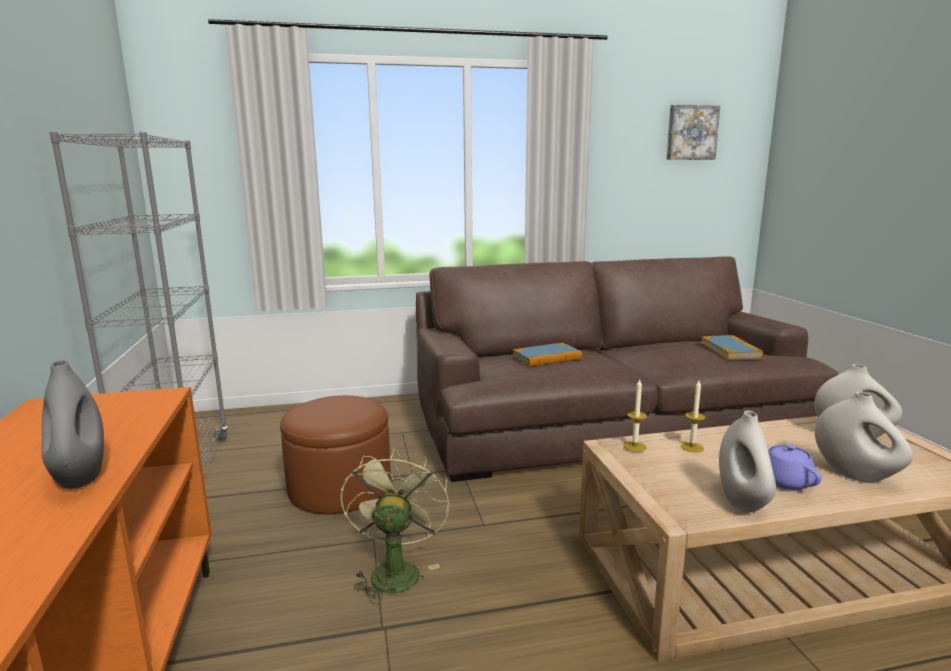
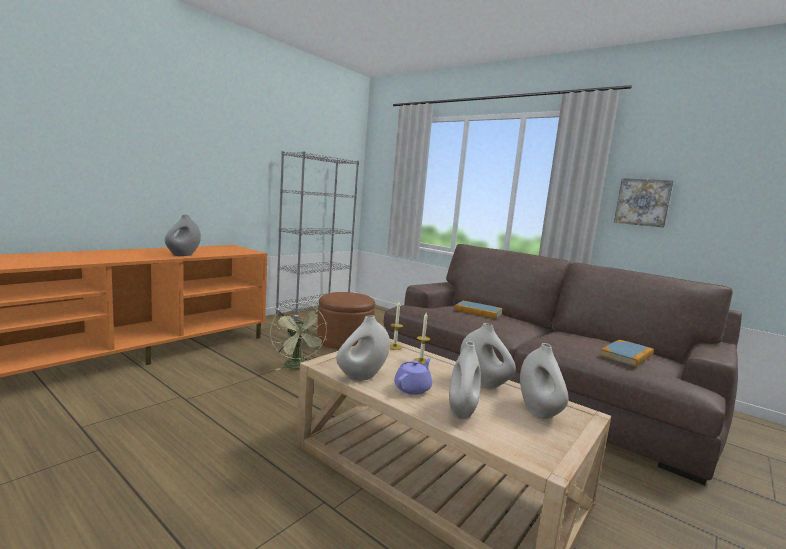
camera: 50 degrees right, 5 degrees down
(395, 570) = (298, 367): green fan -> green fan turned 105 degrees clockwise
(691, 133) = (731, 165): picture -> picture (643, 202)
(773, 437) = (483, 383): none -> white vase

